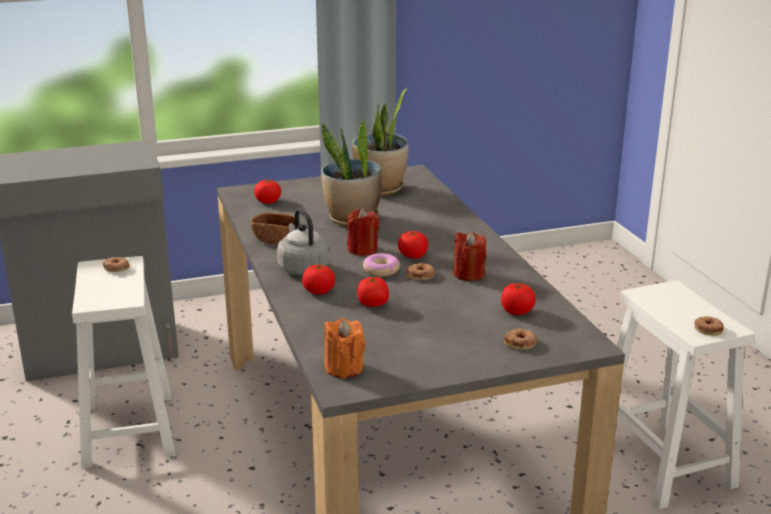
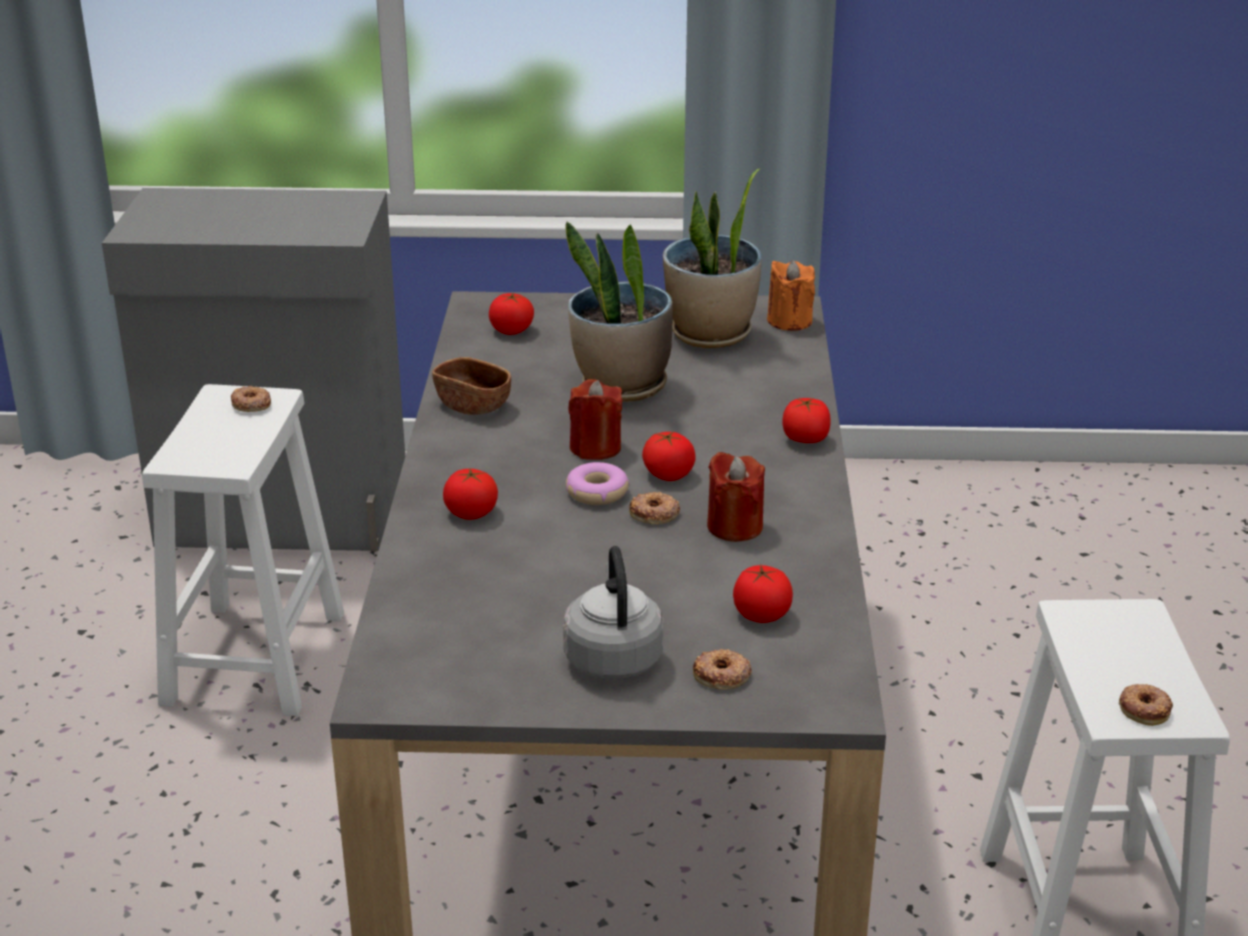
camera: 20 degrees right, 5 degrees up
(302, 268) = (476, 465): grey kettle -> grey kettle (613, 657)
(344, 368) = (410, 660): orange candle -> orange candle (789, 321)
(372, 304) = (537, 553): tomato -> tomato (805, 439)

